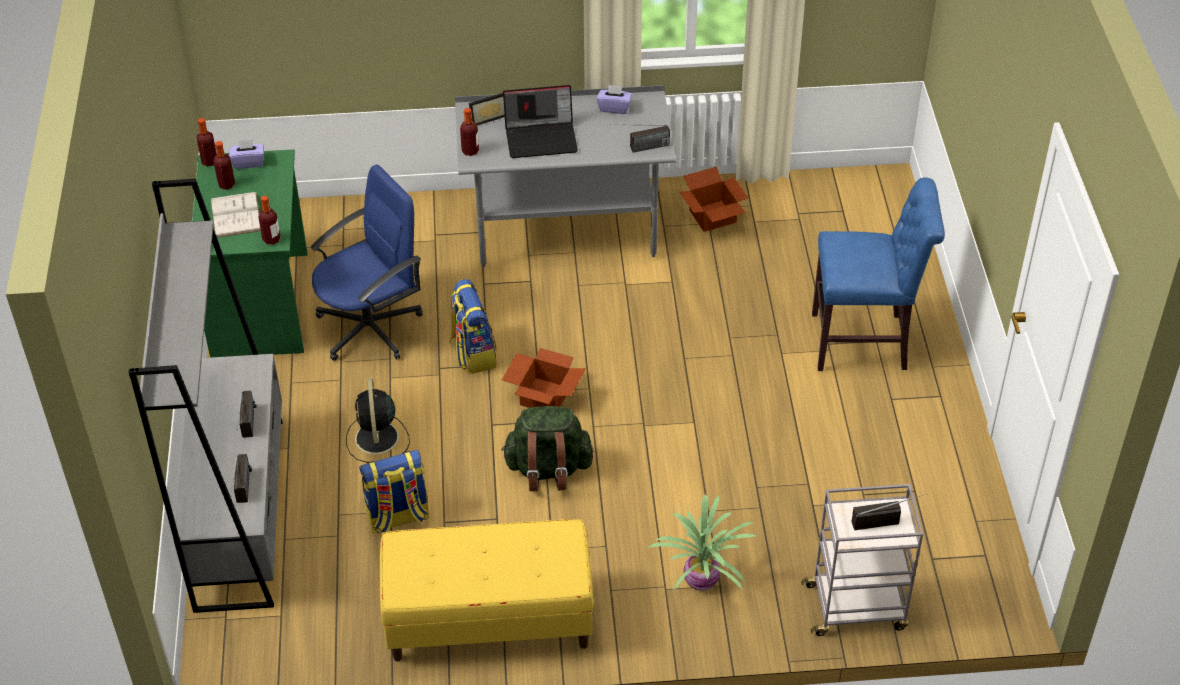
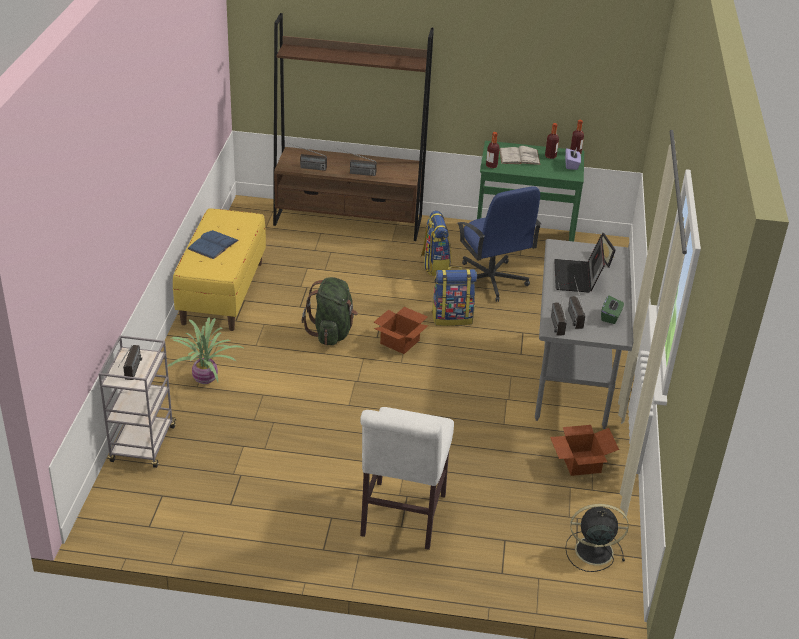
camera: 100 degrees right, 10 degrees down
(240, 511) = (348, 221): grey bookcase -> brown bookcase
(377, 439) = (386, 271): black fan -> black fan (592, 551)
(397, 517) = (319, 271): backpack -> backpack (435, 266)
(470, 151) = (567, 245): bottle -> none
(493, 569) = (213, 245): none -> blue book
(614, 108) = (611, 317): purple tissue box -> green tissue box
(621, 136) = (572, 314): none -> radio
(865, 342) = (401, 519): blue chair -> white chair

